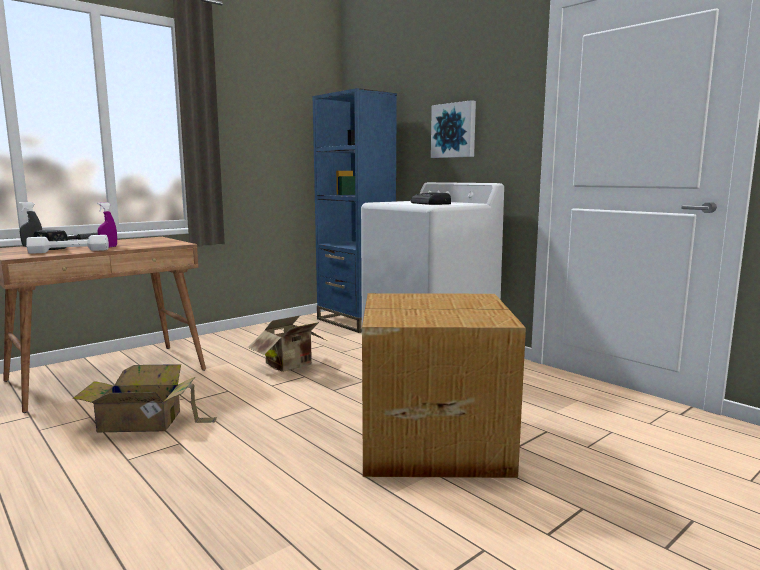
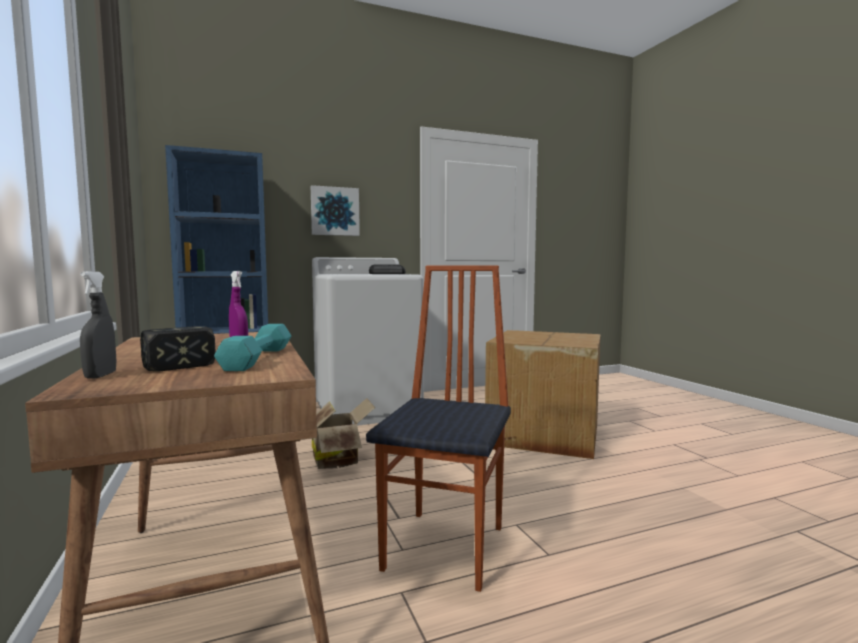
camera: 70 degrees left, 5 degrees down
(69, 251) = (257, 358): white dumbbell -> turquoise dumbbell
(143, 422) = (447, 547): cardboard box -> chair

